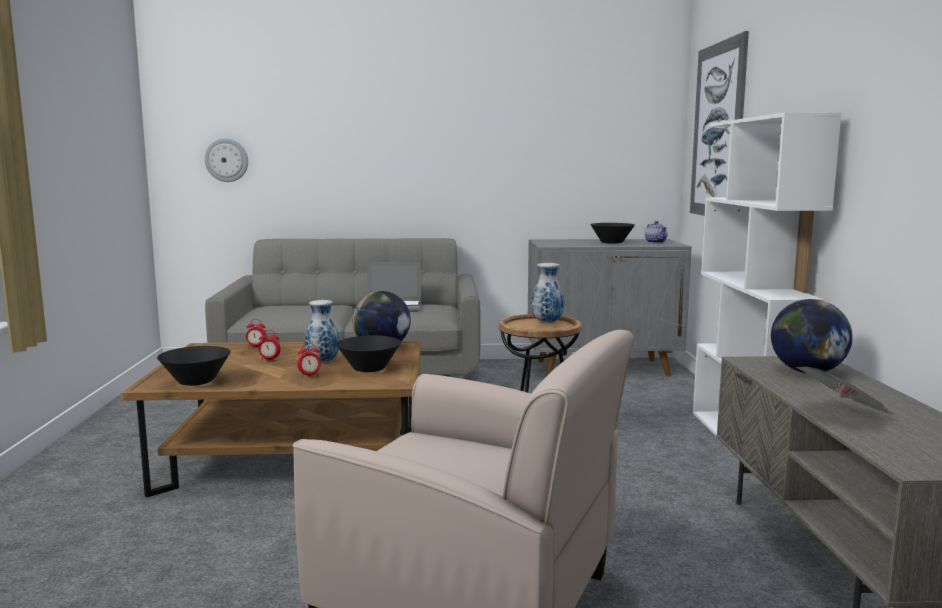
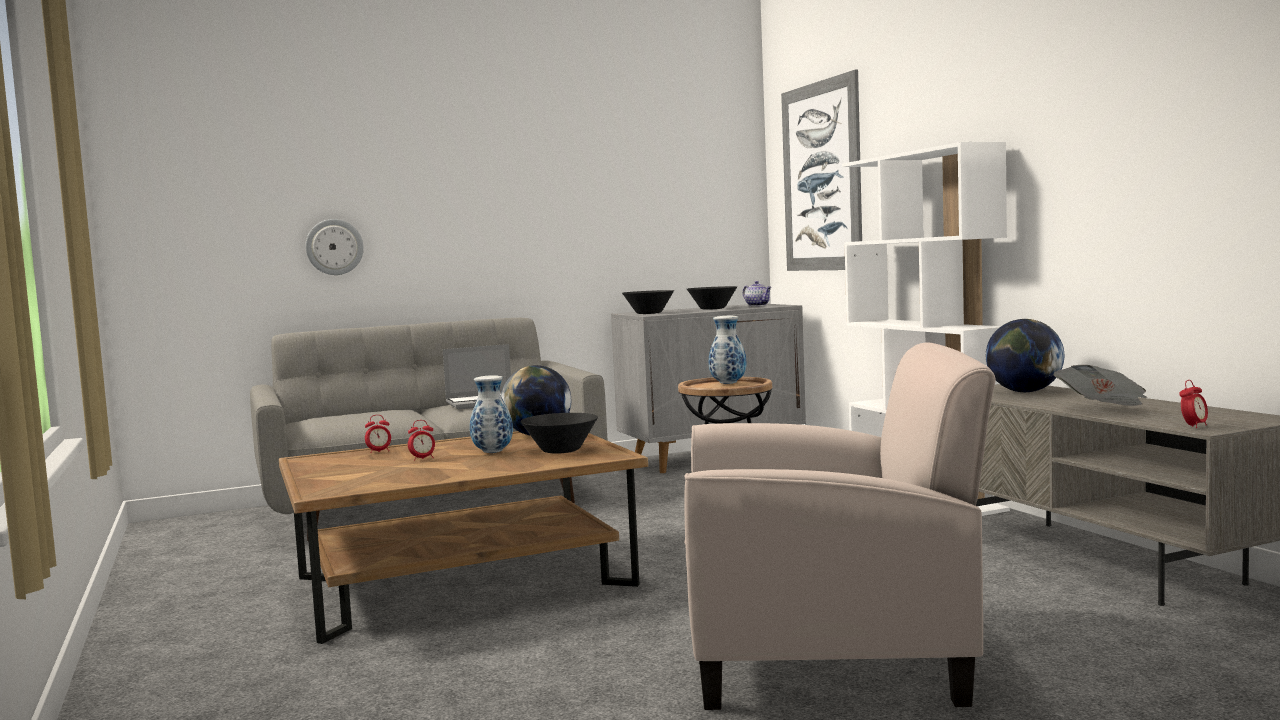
camera: 20 degrees left, 5 degrees down
(196, 381) = (373, 483): black bowl -> black bowl (649, 313)
(227, 160) = (219, 231): wall clock -> wall clock (334, 247)
(310, 376) = (503, 463): alarm clock -> alarm clock (1193, 426)

